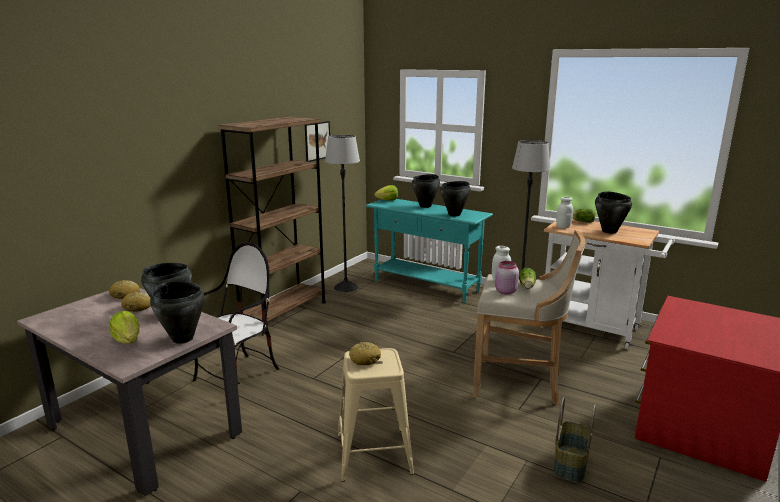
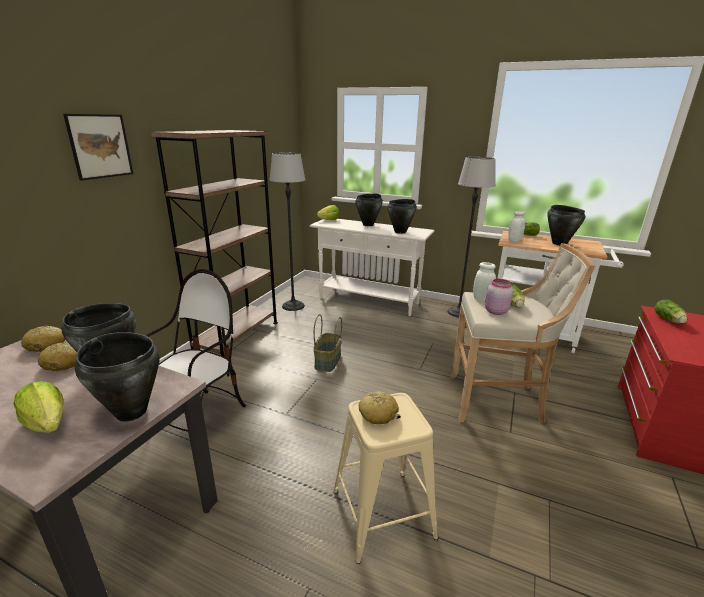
camera: 10 degrees left, 5 degrees up
(317, 141) = (259, 159): picture -> picture (100, 146)
(426, 286) = (369, 301): turquoise console table -> white console table
(571, 464) = (595, 499): basket -> basket (328, 361)
(682, 309) = (669, 320): none -> lettuce

